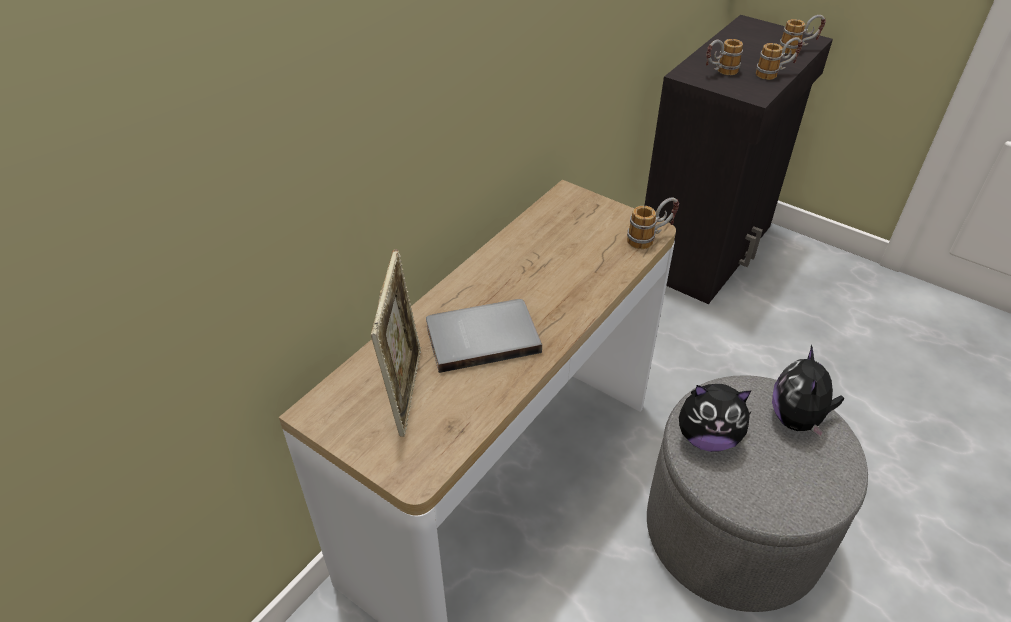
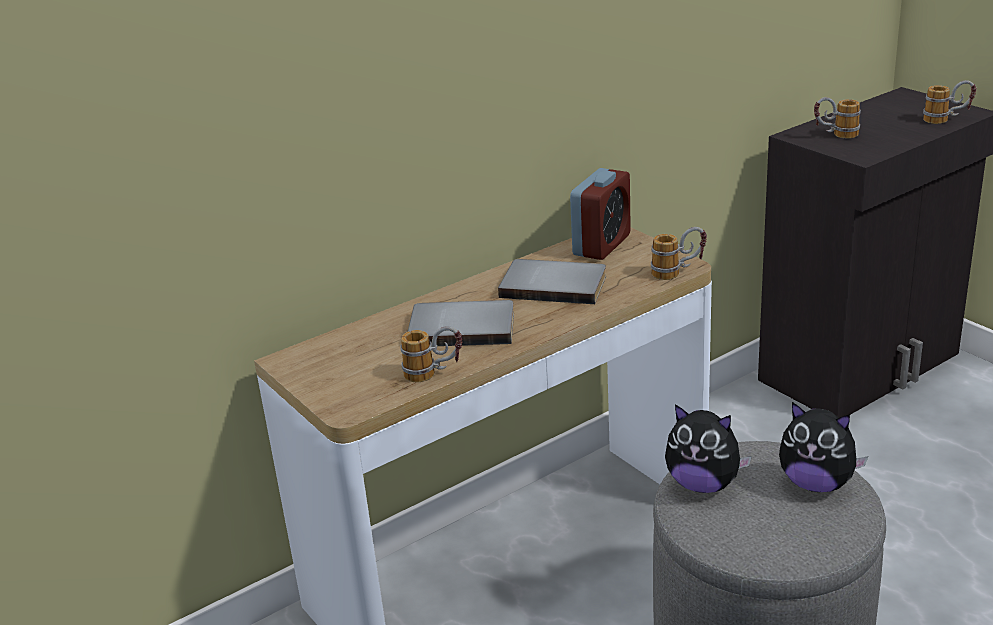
camera: 20 degrees right, 15 degrees down
(405, 390) = (371, 355): picture frame -> none
(544, 267) = (554, 284): none -> grey book
(564, 211) = (602, 245): none -> alarm clock
(775, 74) = (901, 139): mug -> mug (434, 374)
(797, 419) = (816, 484): plush toy -> plush toy turned 90 degrees counterclockwise

